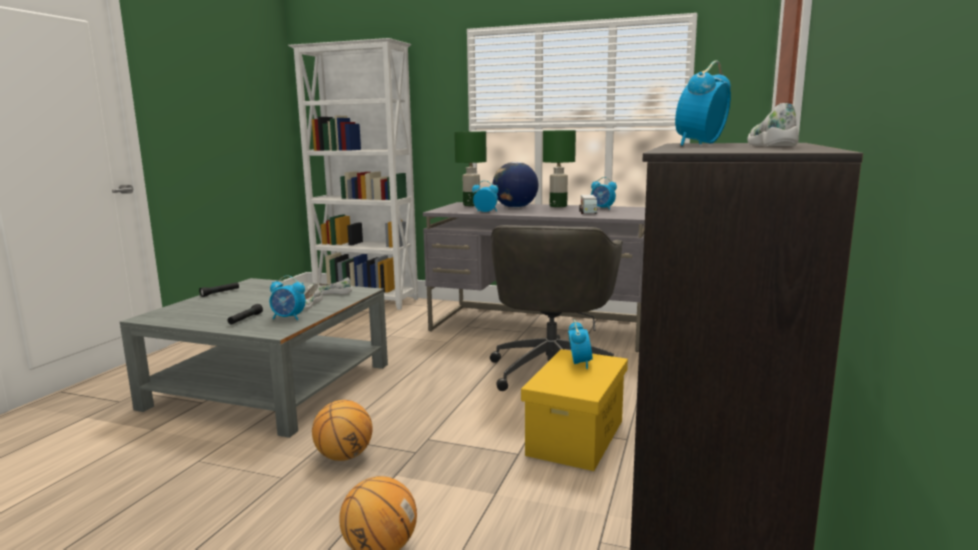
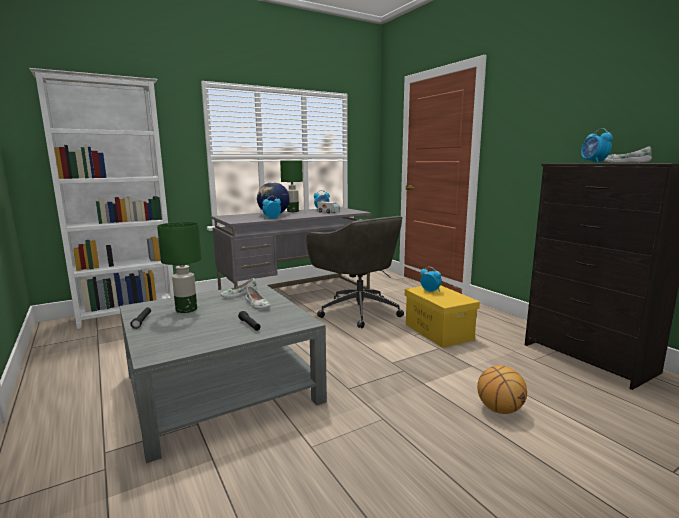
camera: 50 degrees left, 0 degrees up
(288, 318) = (277, 314): alarm clock -> none
(344, 456) = (381, 391): basketball -> none
(472, 205) = (236, 216): green table lamp -> green table lamp (187, 309)

